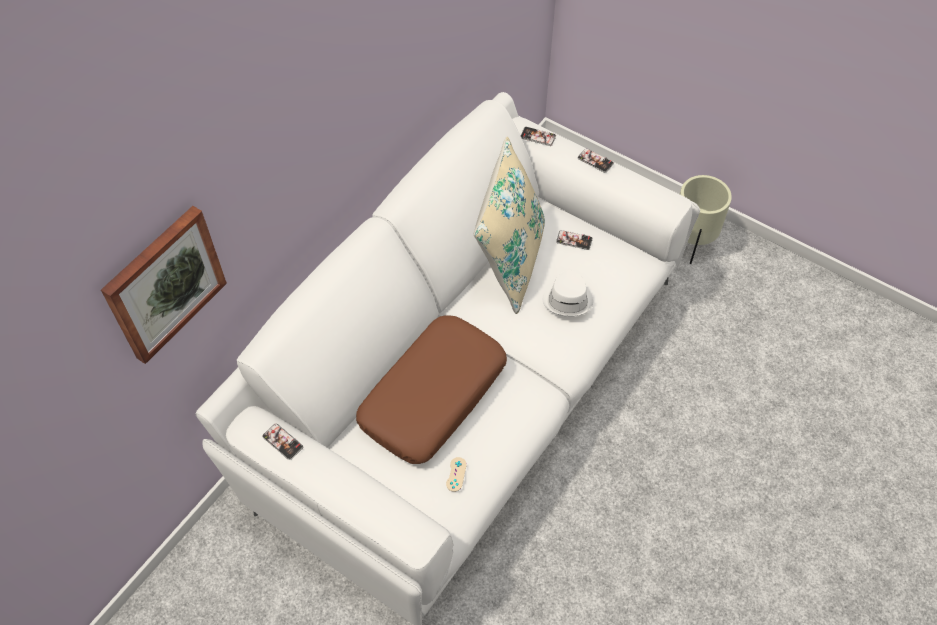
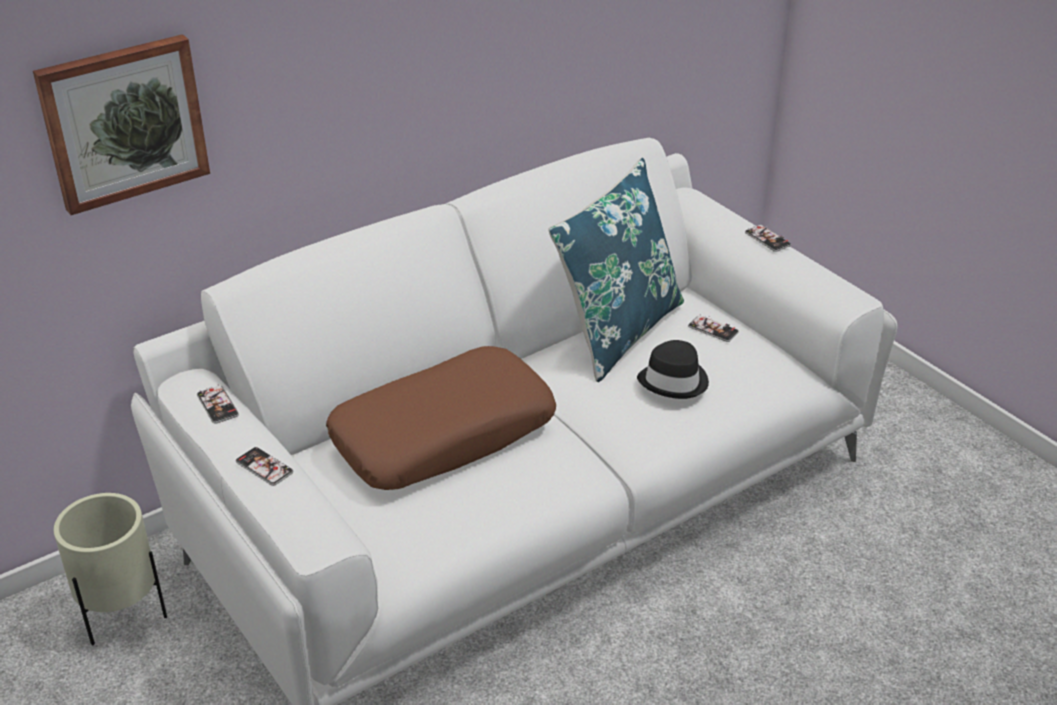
camera: 20 degrees right, 20 degrees down
(456, 474) = (426, 520): beige game controller -> none
(509, 261) = (617, 331): beige pillow -> blue pillow
(538, 137) = (704, 205): phone -> phone (264, 467)
(568, 298) = (674, 381): white hat -> black hat
(691, 245) = (908, 428): beige planter -> beige planter (124, 618)

